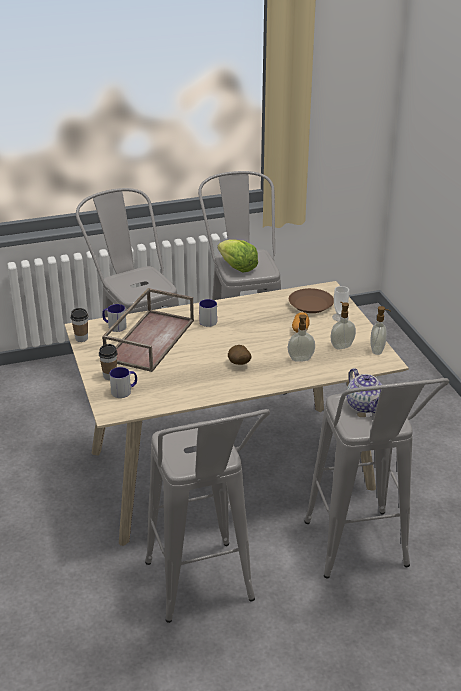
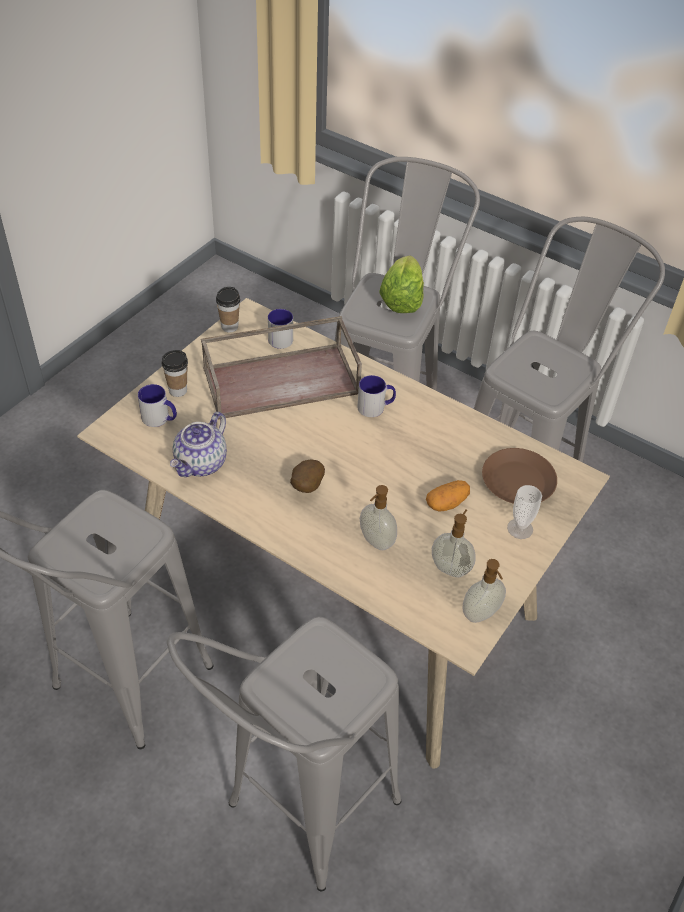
camera: 50 degrees right, 15 degrees up
(237, 267) = (524, 364): lettuce -> lettuce (402, 300)
(365, 405) = (331, 669): teapot -> teapot (201, 464)

